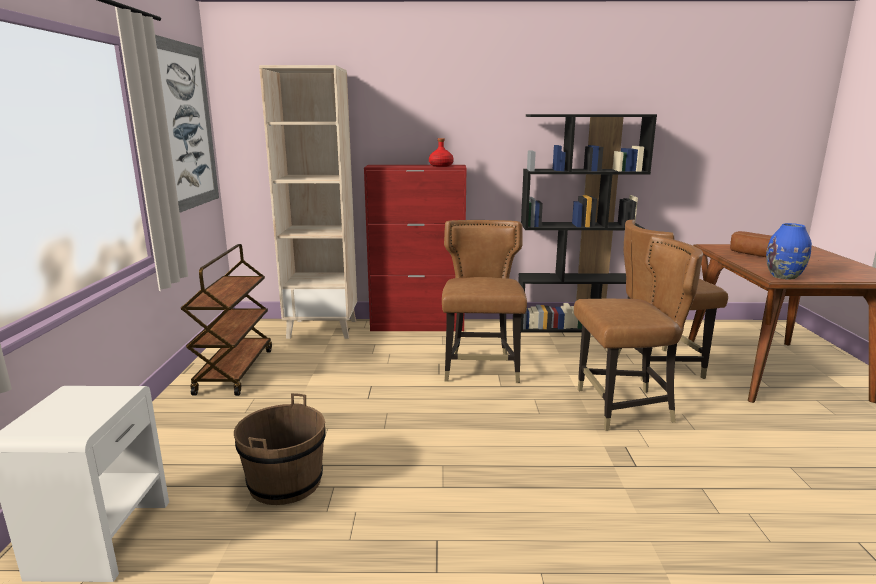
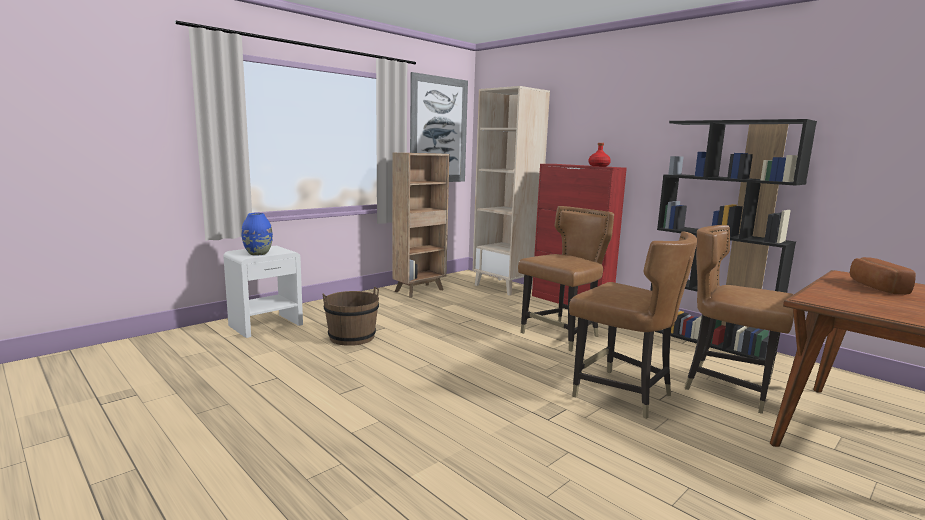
camera: 45 degrees right, 5 degrees down
(234, 370) = (420, 290): brown cart -> brown bookcase
(784, 276) = (827, 301): blue vase -> blue vase (258, 253)

